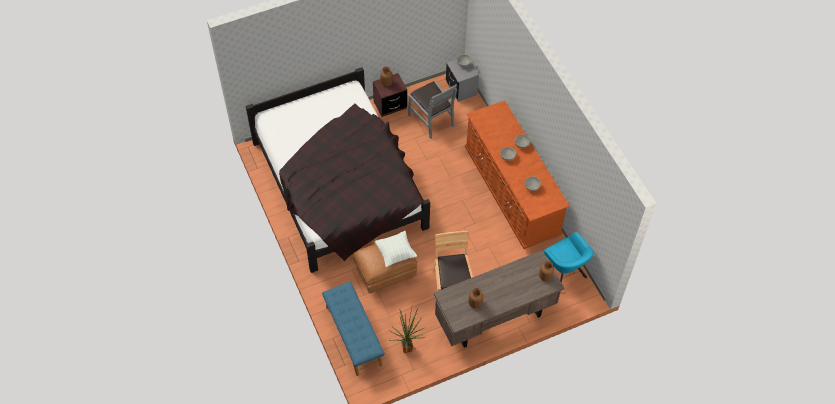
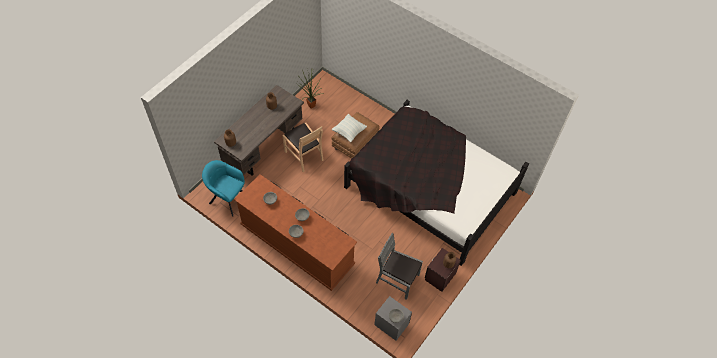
camera: 150 degrees right, 0 degrees up
(353, 336) = (350, 99): blue bench -> none

